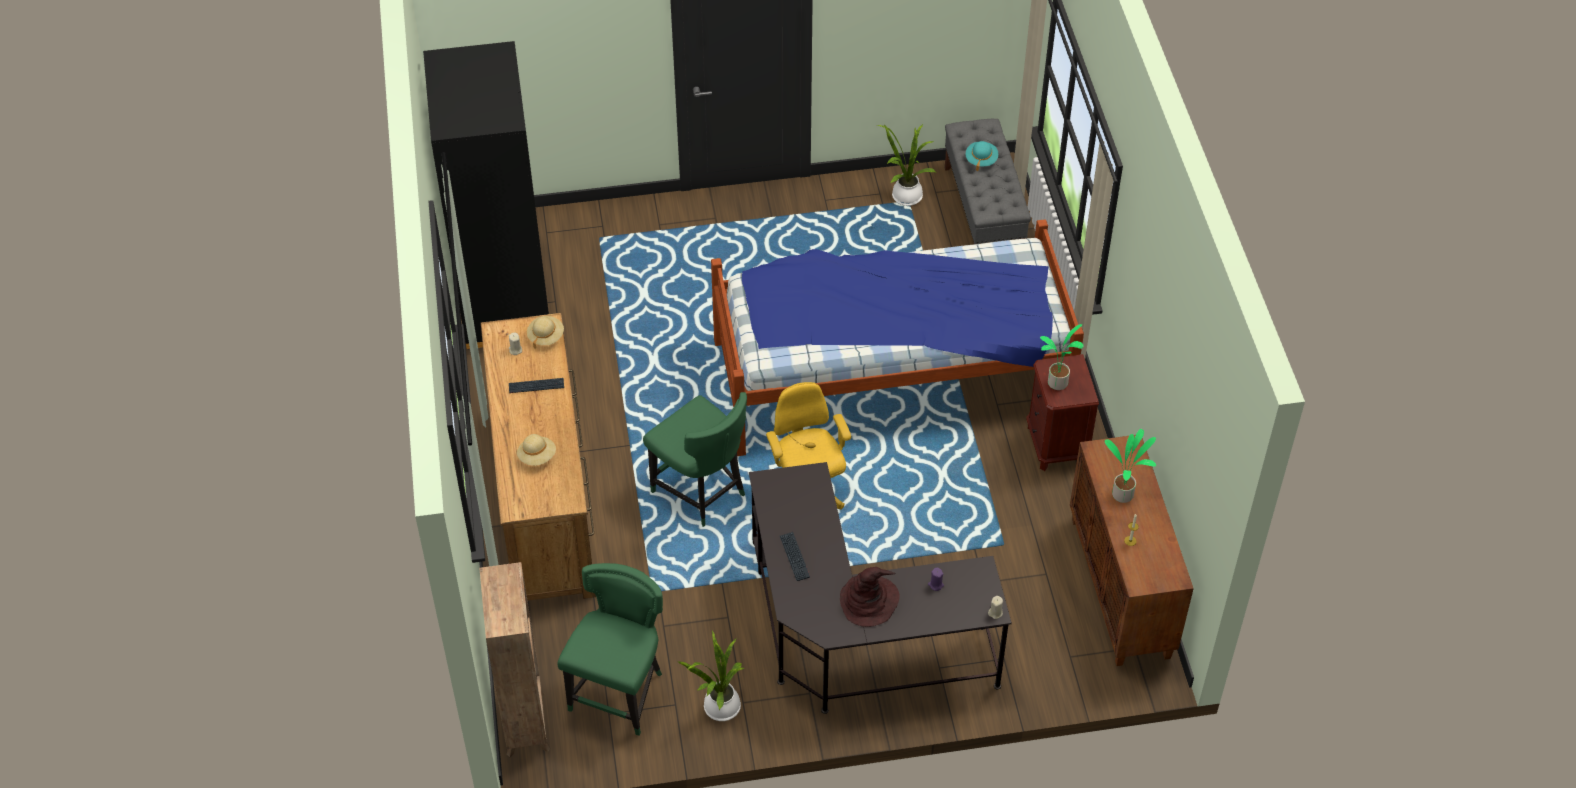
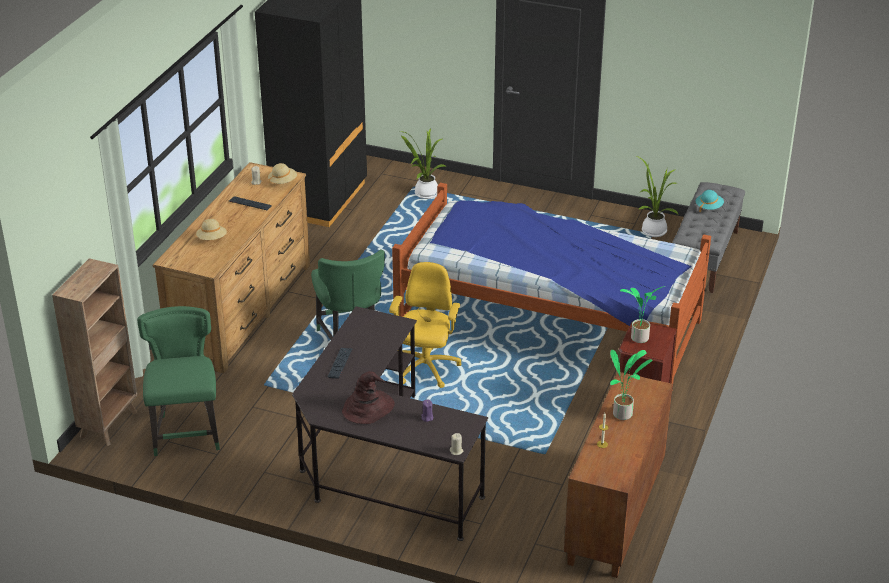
camera: 30 degrees right, 15 degrees down
(620, 692) = (187, 432): green chair -> green chair turned 60 degrees counterclockwise
(719, 708) = (244, 468): potted plant -> potted plant (424, 193)

